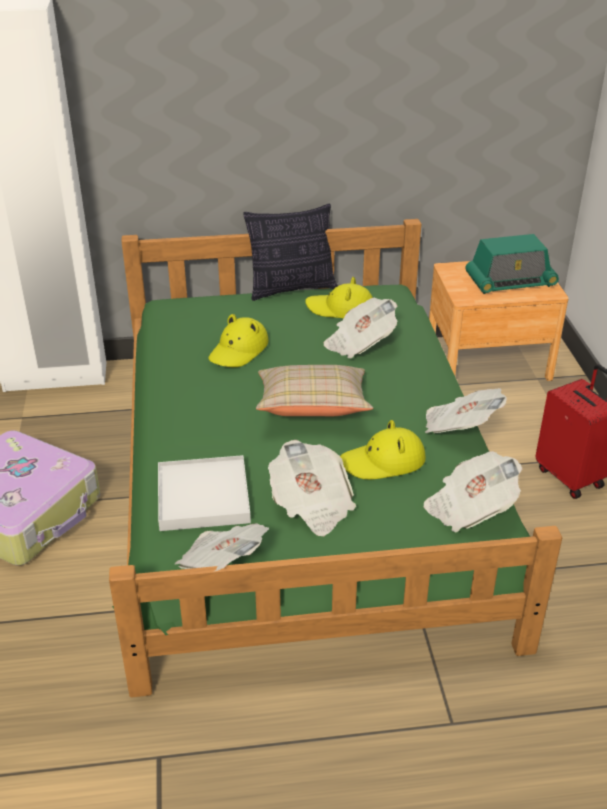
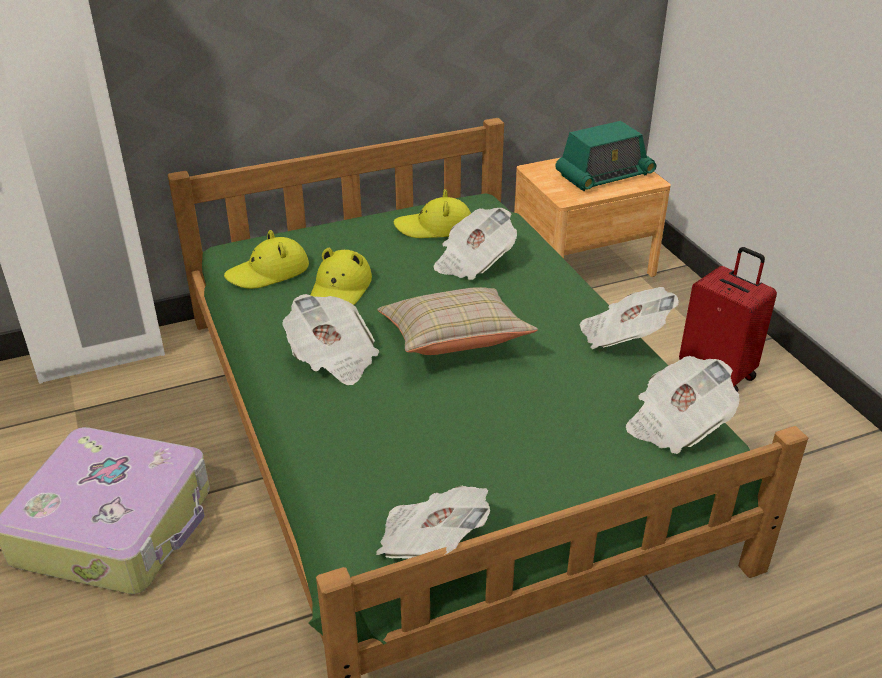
camera: 15 degrees left, 0 degrees up
(203, 496) = (373, 466): white tray -> none
(292, 289) = (369, 213): pillow -> none
(312, 505) = (503, 452): newspaper -> newspaper (333, 359)
(383, 461) = (559, 388): yellow hat -> yellow hat (268, 272)

